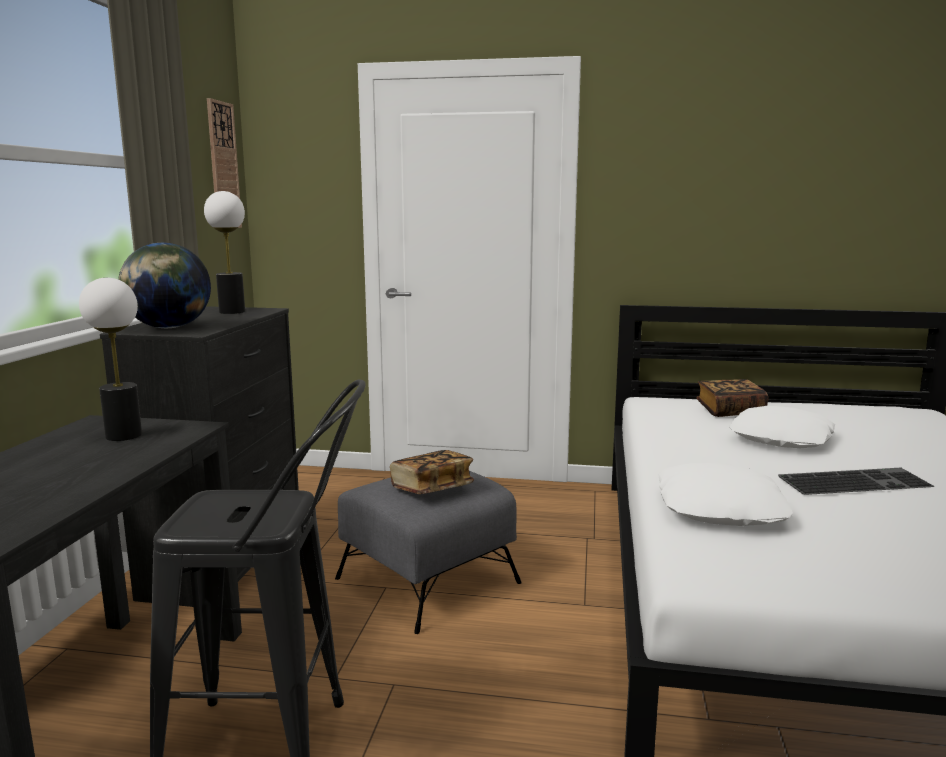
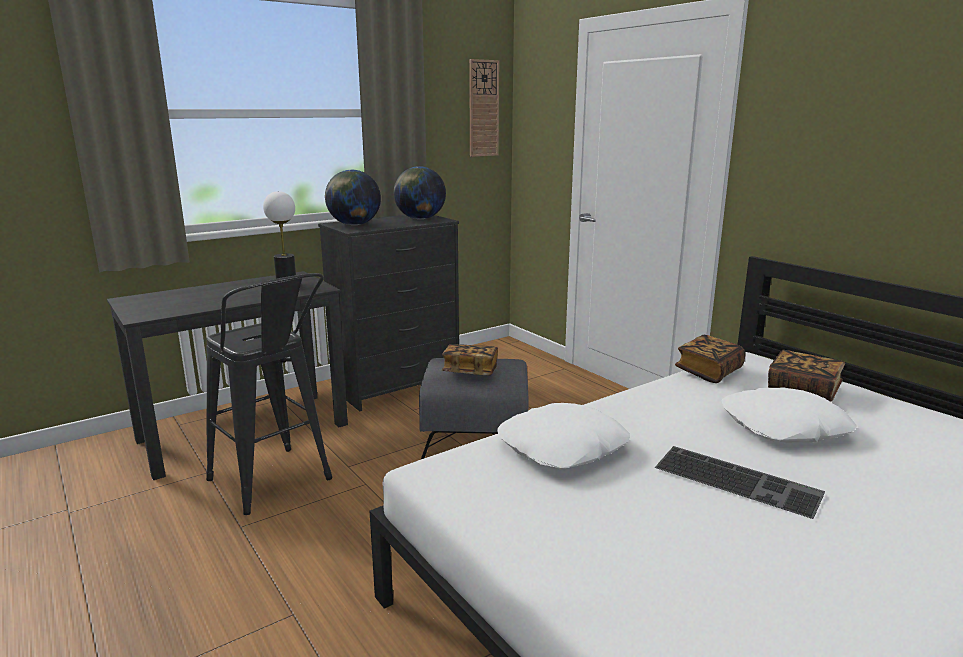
camera: 45 degrees right, 5 degrees up
(231, 312) = (420, 219): table lamp -> globe
(653, 417) = (708, 372): none -> book

